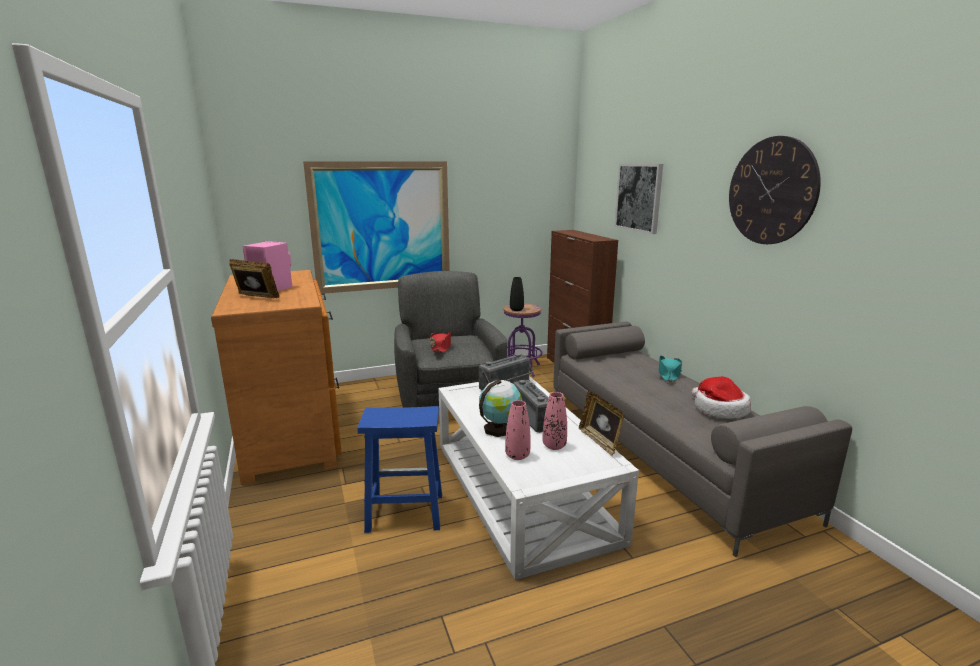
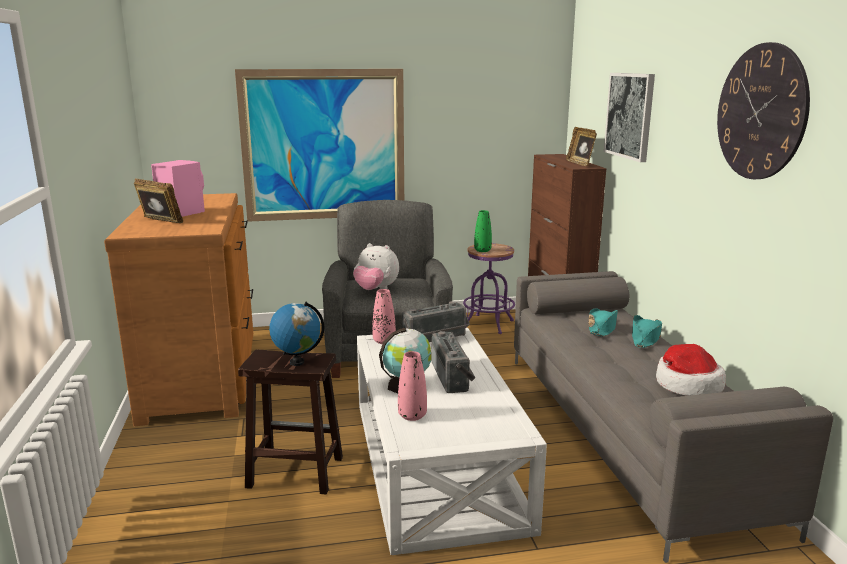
camera: 10 degrees right, 0 degrees up
(403, 513) = (293, 472): blue stool -> brown stool
(408, 416) = (297, 362): none -> globe
(441, 347) = (376, 290): red hat -> plush toy
(516, 309) = (482, 250): black vase -> green vase
(554, 445) = (460, 409): pink vase -> pink vase (384, 341)
(600, 441) = (516, 408): picture frame -> picture frame (580, 163)
(632, 368) = (602, 329): none -> turquoise hat

